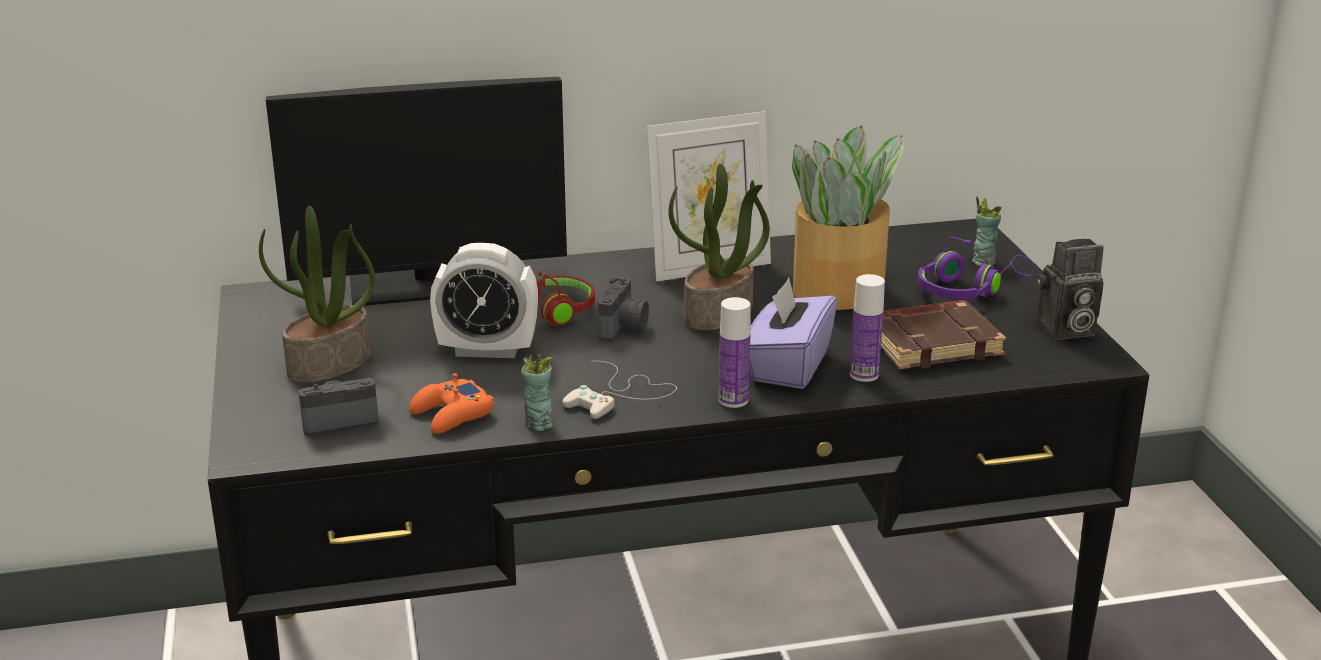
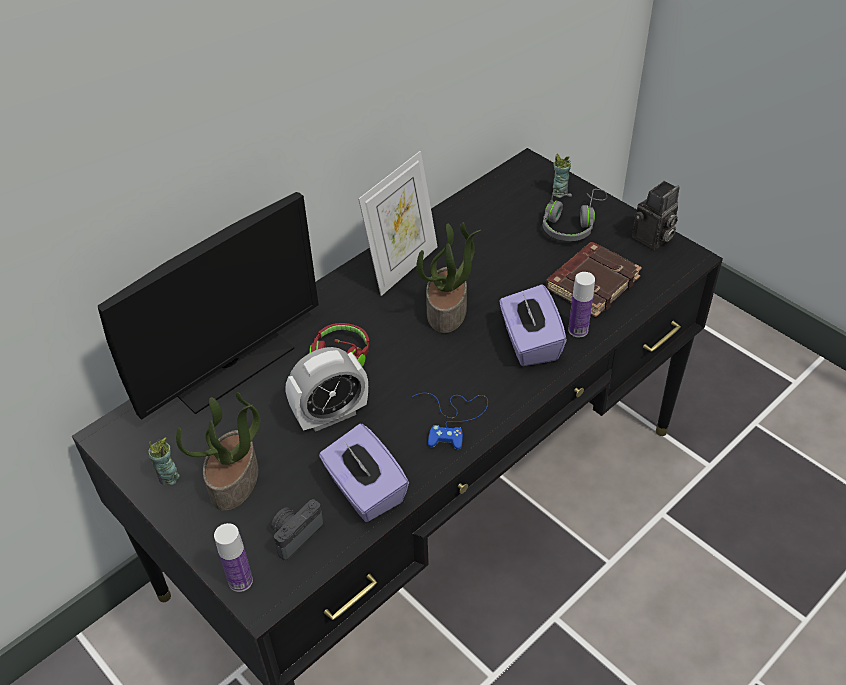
camera: 30 degrees left, 20 degrees up
(451, 415) = (365, 490): orange game controller -> purple tissue box
(538, 423) = (427, 471): cup -> cup (168, 477)
(620, 395) = (454, 418): white game controller -> blue game controller
(624, 327) = (400, 351): camera -> none
(733, 400) = (524, 390): bottle -> bottle (240, 581)
(840, 290) = (500, 255): potted plant -> none
(968, 290) = (572, 223): purple headphones -> grey headphones

